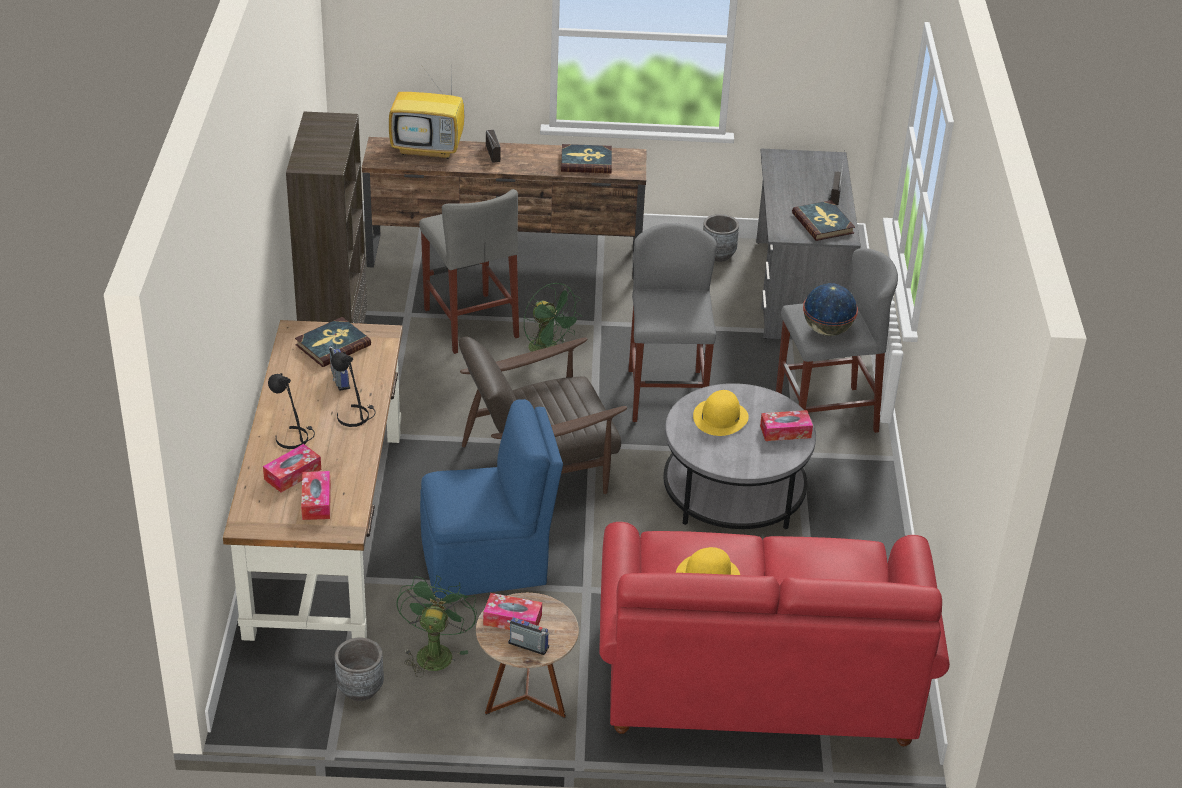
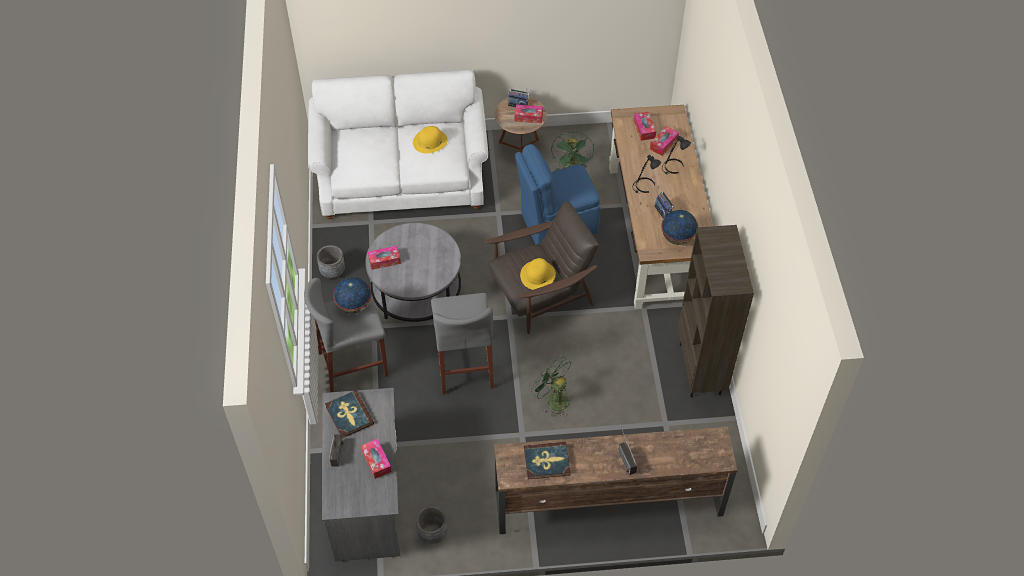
camera: 175 degrees right, 15 degrees up
(332, 345) = (678, 238): book -> globe
(360, 689) = (604, 145): grey planter -> grey planter (332, 271)
(429, 149) = (681, 459): television -> none
(470, 323) = (616, 420): grey stool -> none
(720, 417) = (426, 267): yellow hat -> yellow hat (538, 275)
(757, 672) = (402, 176): red sofa -> white sofa
(787, 185) = (376, 461): none -> tissue box

